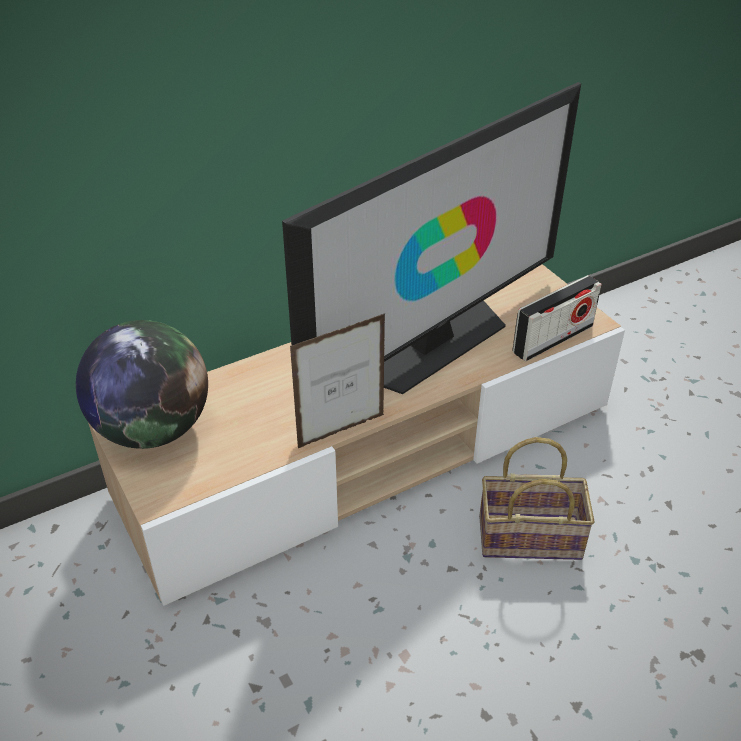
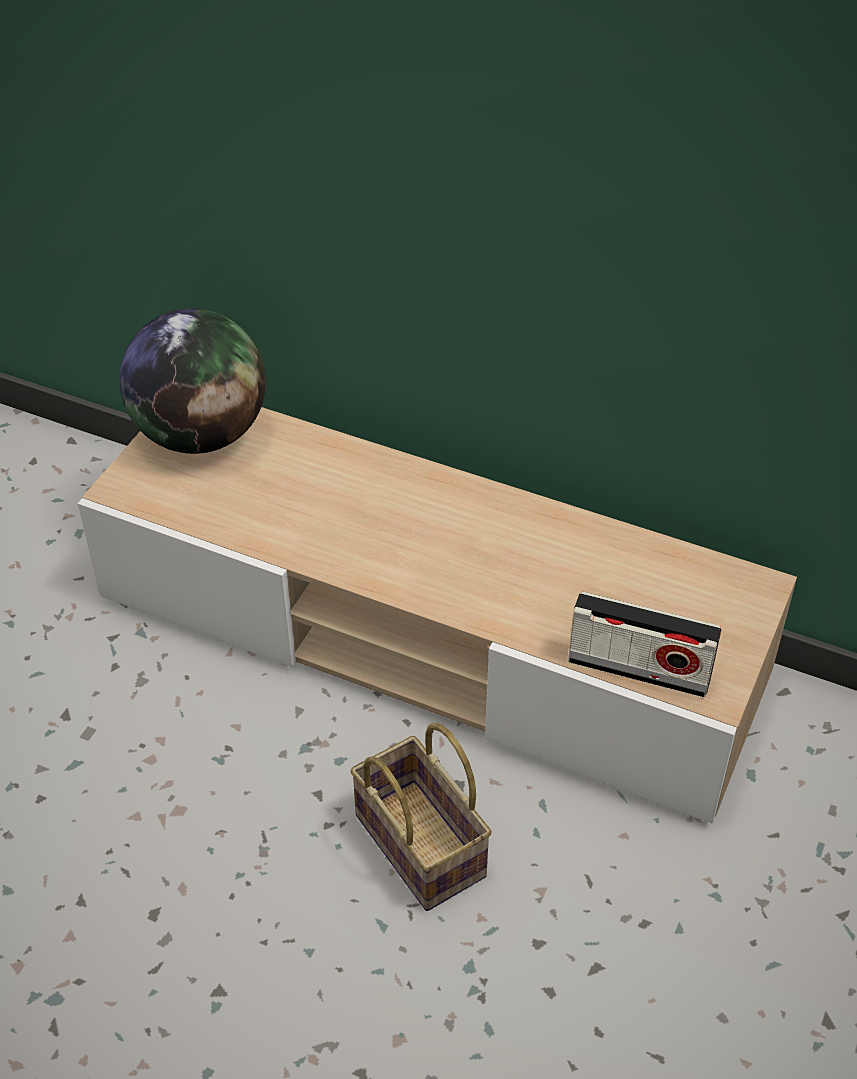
camera: 55 degrees right, 5 degrees up
(341, 431) = (312, 565): picture frame -> none
(432, 343) = (521, 567): television -> none

